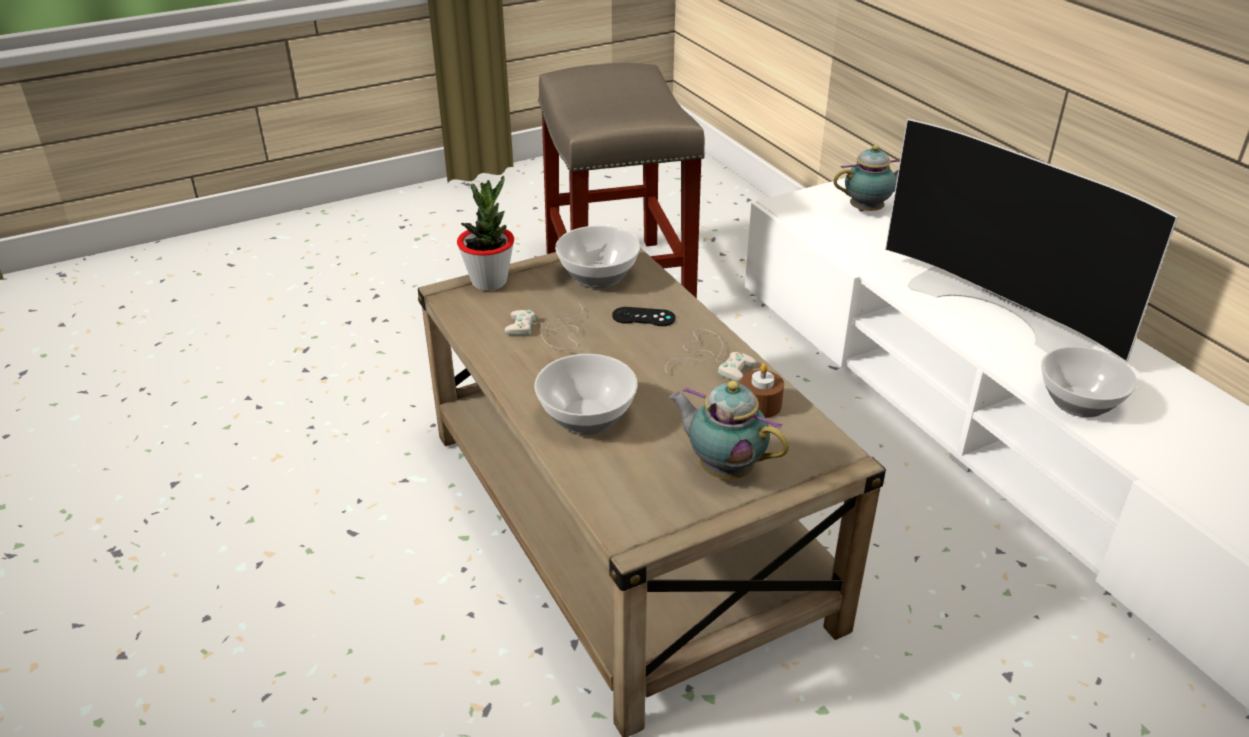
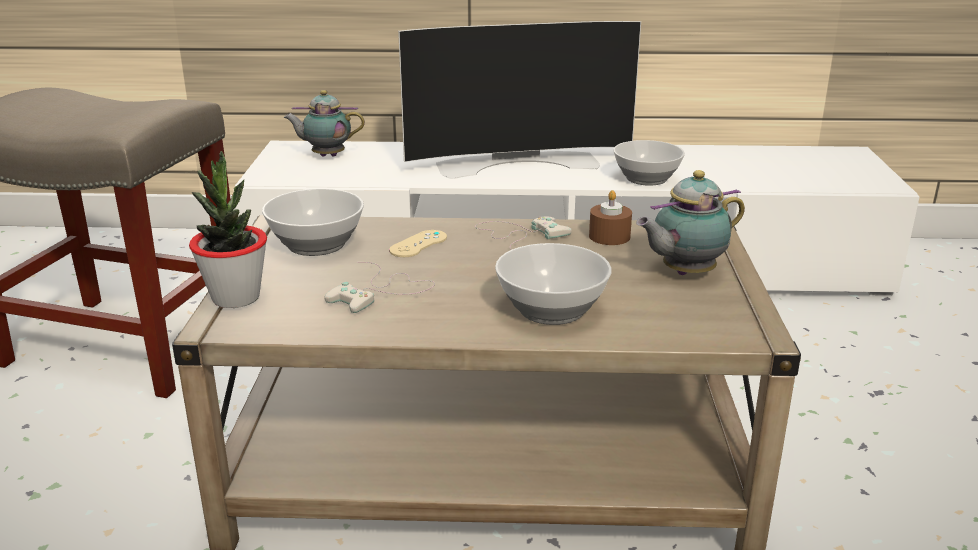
camera: 60 degrees left, 10 degrees down
(643, 317) = (418, 244): black game controller -> beige game controller
(868, 210) = (326, 156): teapot -> teapot turned 105 degrees counterclockwise

